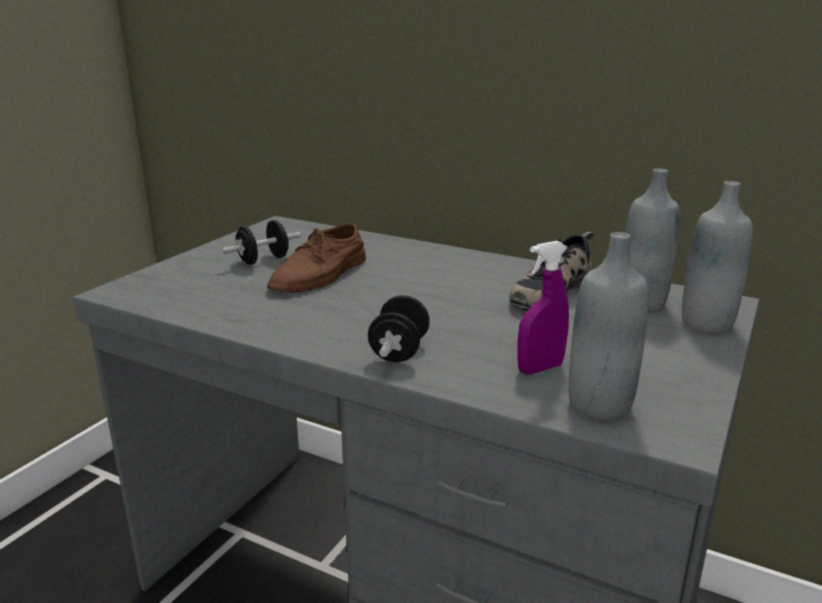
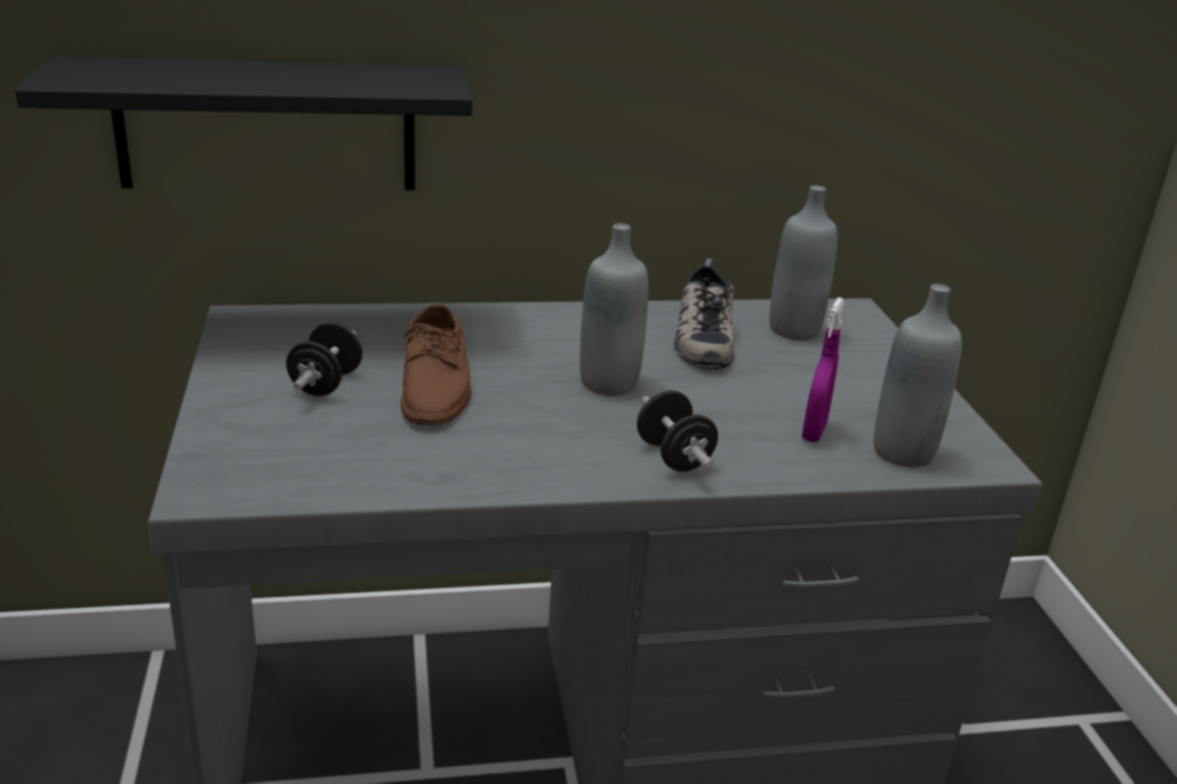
camera: 40 degrees left, 5 degrees up
(309, 101) = (267, 126): none -> black shelf
(706, 323) = (869, 338): grey bottle -> grey bottle (608, 383)

